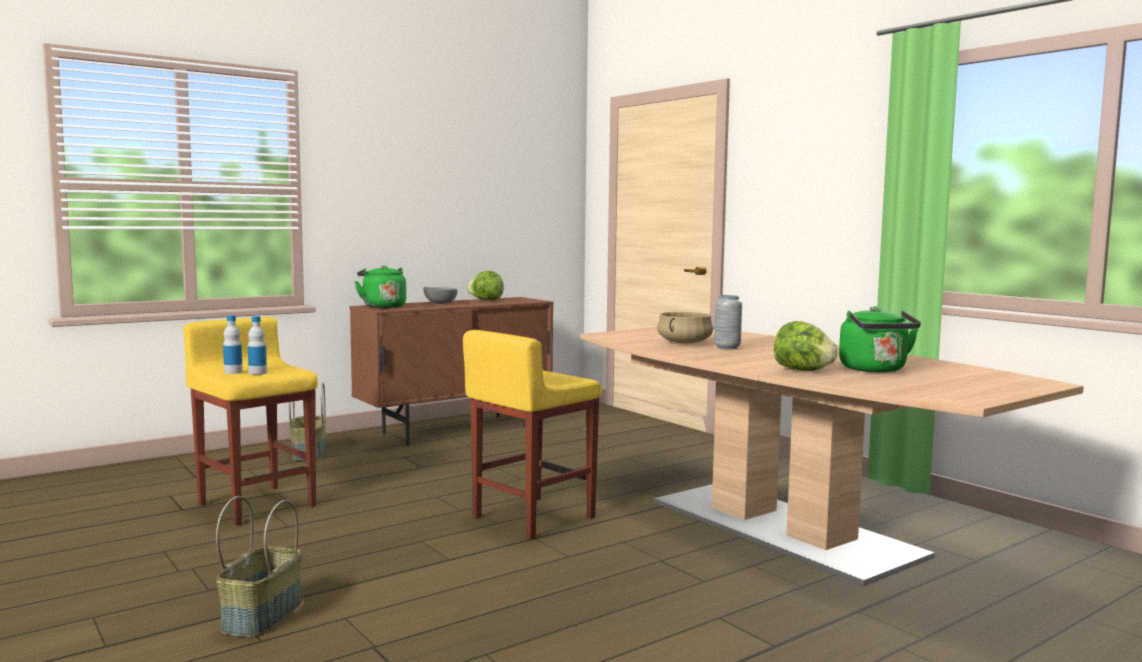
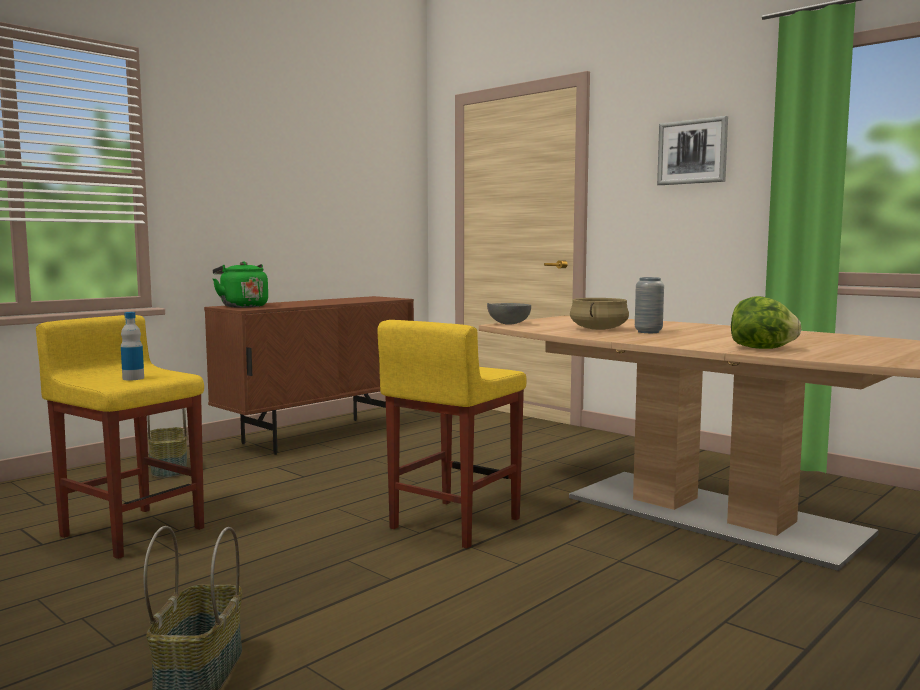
camera: 10 degrees left, 0 degrees up
(233, 372) = (103, 378): bottle -> none
(440, 303) = (300, 302): grey bowl -> grey bowl (507, 324)
(486, 300) = (343, 299): lettuce -> none
(818, 163) = (692, 152): none -> picture
(875, 370) = (829, 345): green kettle -> none

